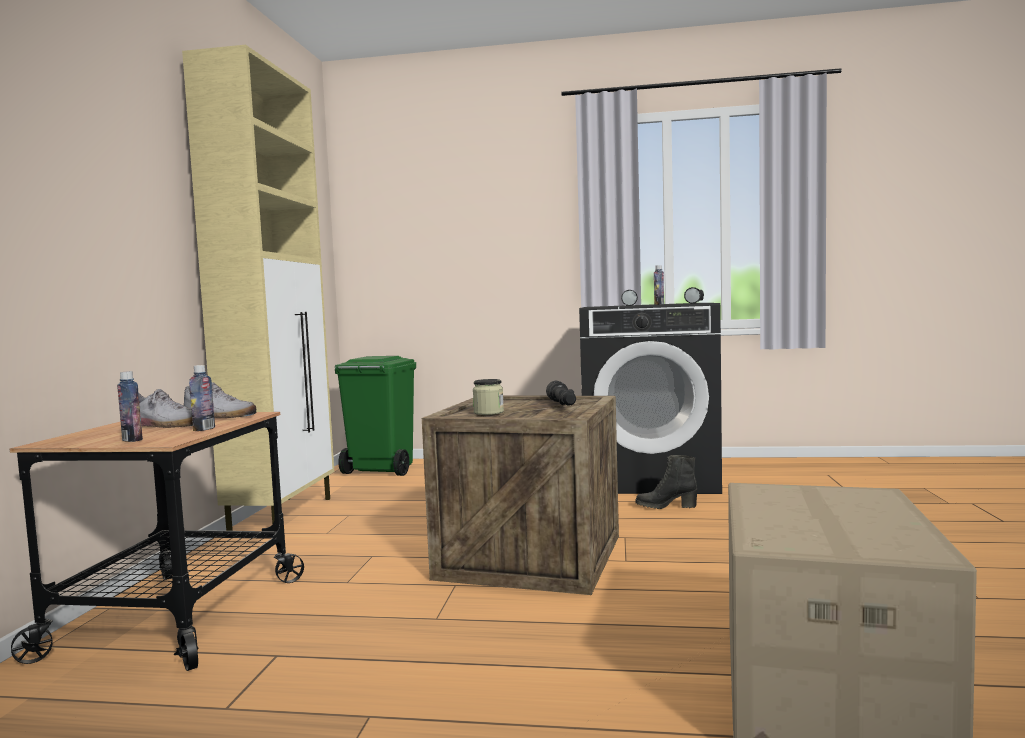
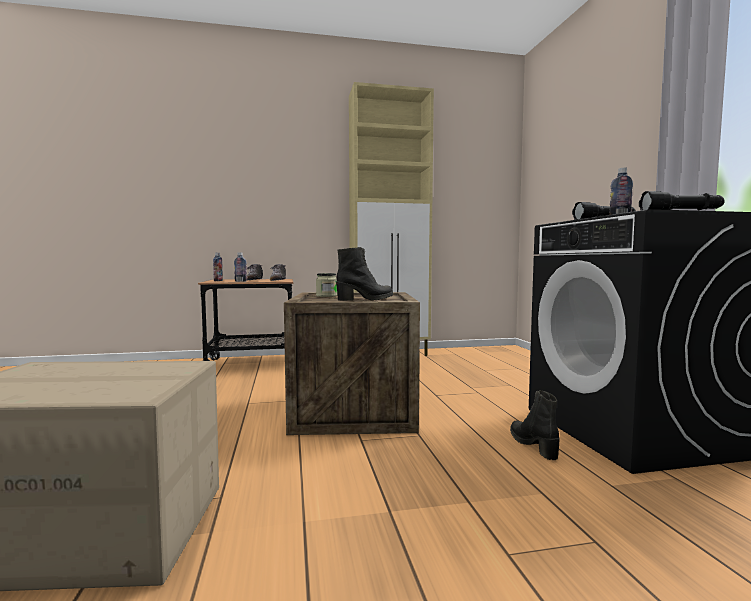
camera: 70 degrees right, 0 degrees up
(380, 470) = (500, 354): green trash can -> none
(562, 405) = (366, 299): black flashlight -> black boot

